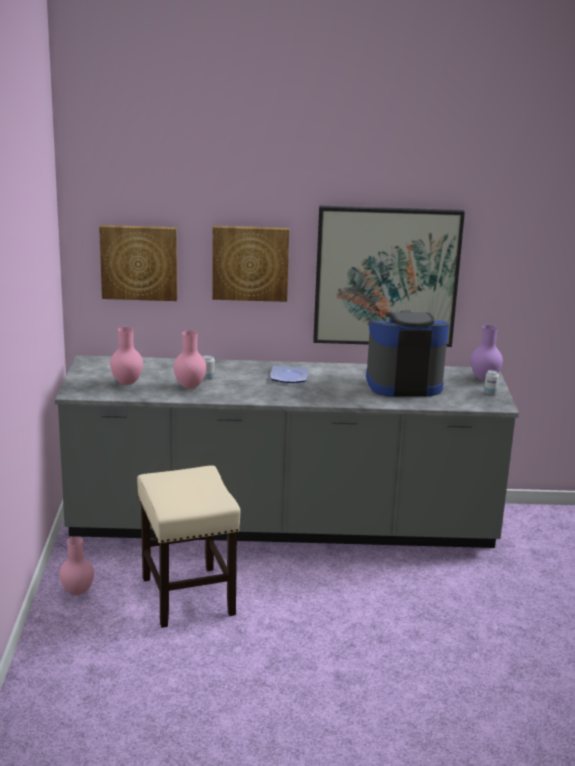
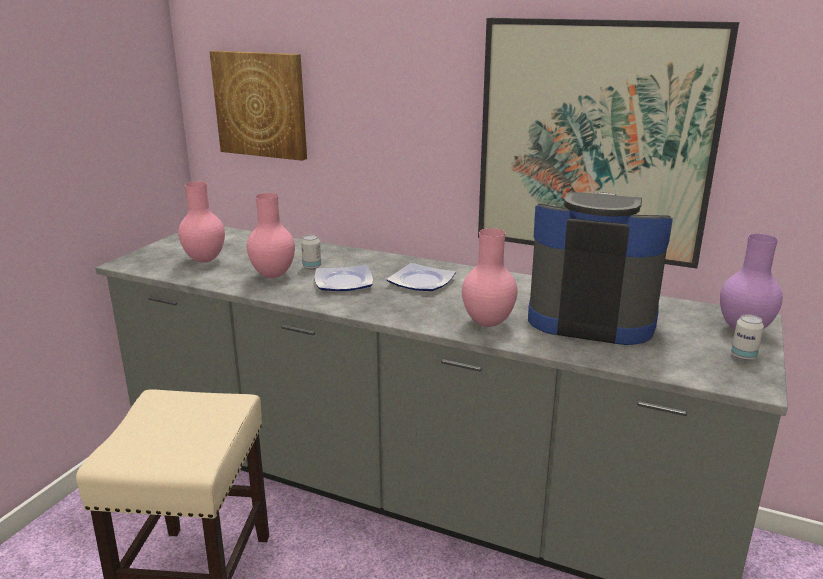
camera: 25 degrees right, 0 degrees up
(78, 592) = (81, 530): pink vase -> pink vase (489, 323)
(242, 385) = (345, 283): none -> plate
(250, 263) = (395, 110): picture -> none

